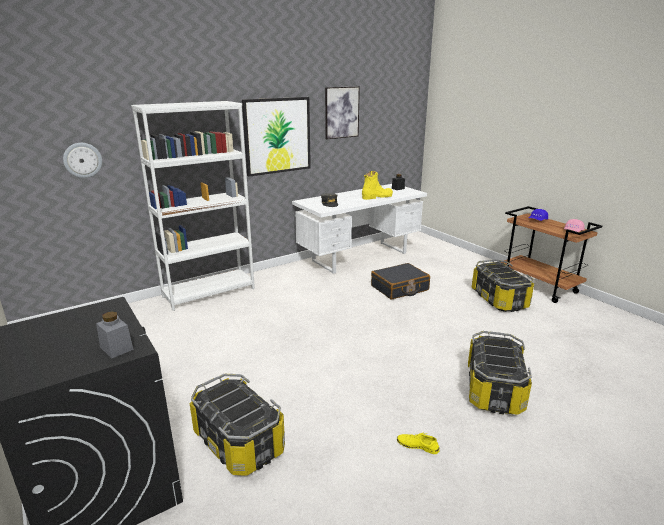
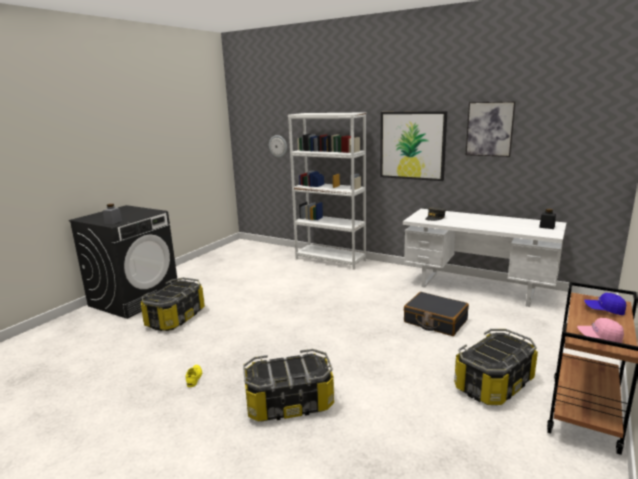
camera: 65 degrees right, 5 degrees down
(377, 197) = (494, 226): yellow boot -> none

